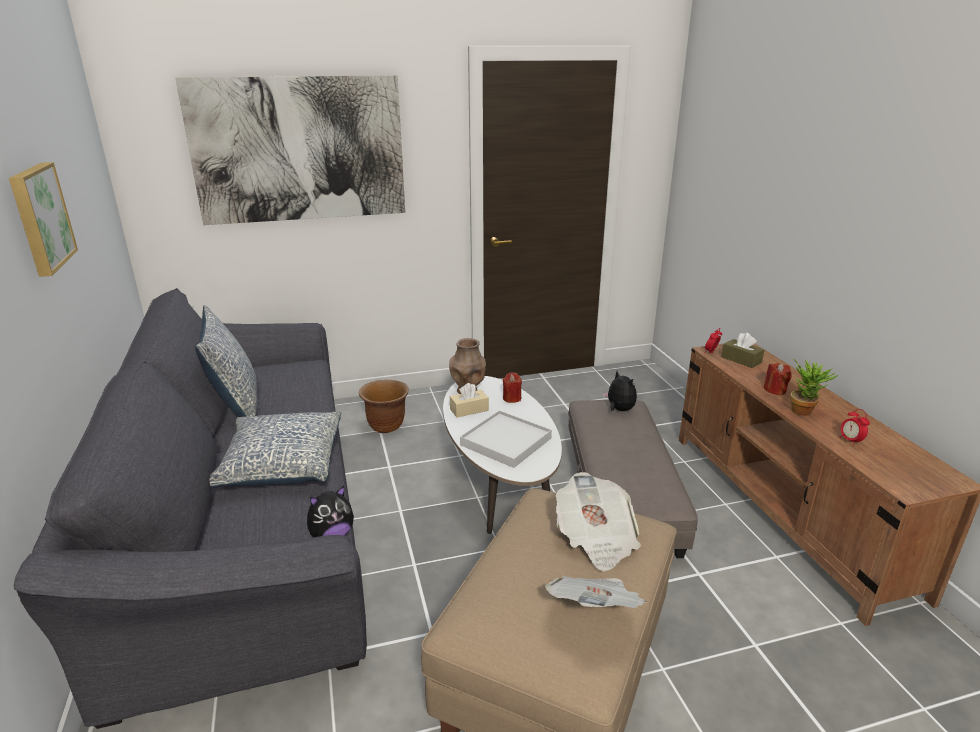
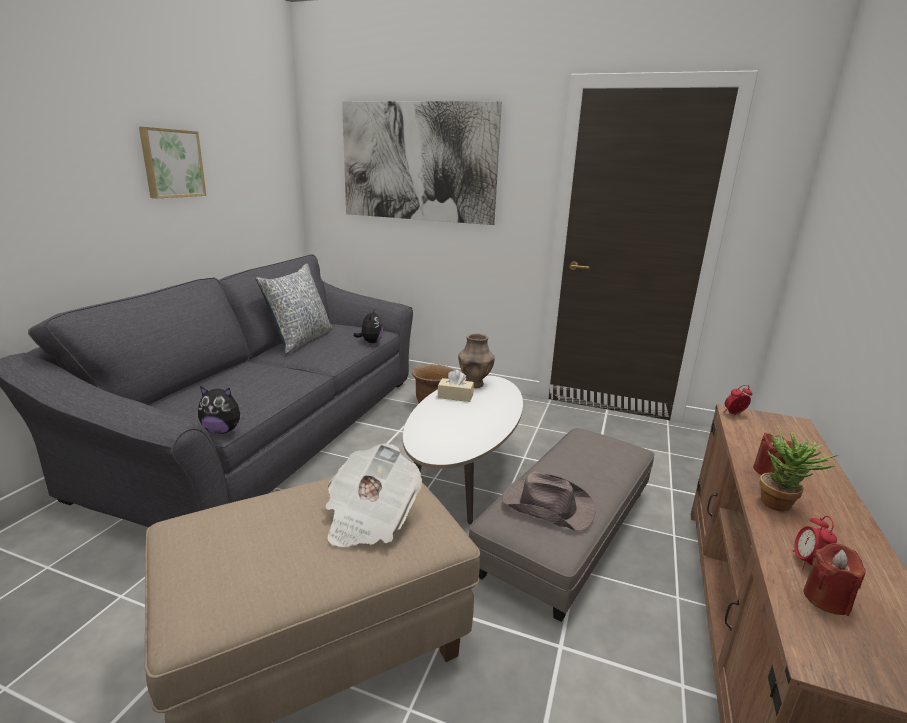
camera: 35 degrees right, 5 degrees down
(281, 464) = (267, 378): pillow -> none
(506, 441) = (449, 427): white tray -> none
(512, 398) = (502, 400): red candle -> red candle (826, 599)
(595, 610) = (271, 570): newspaper -> none
(619, 410) = (610, 448): plush toy -> plush toy (370, 342)
(634, 475) = (546, 505): none -> brown hat
(741, 360) = (765, 431): brown tissue box -> none

